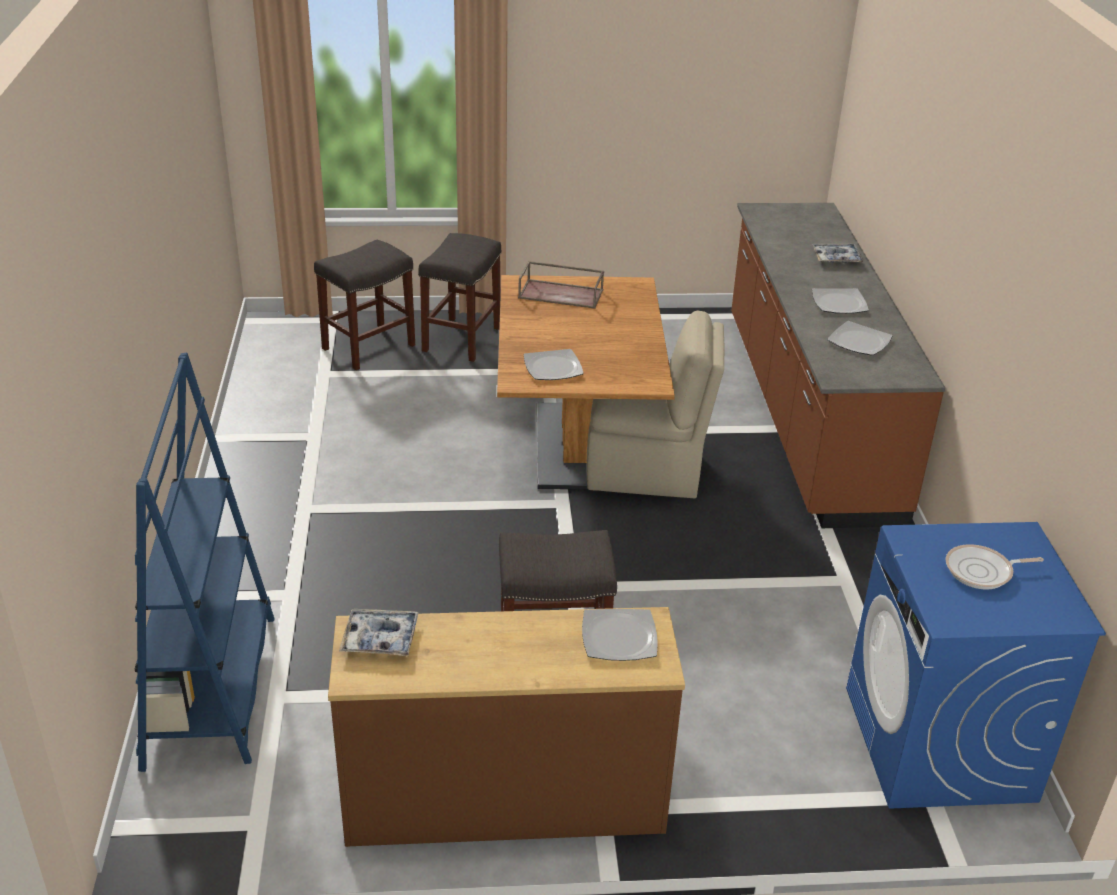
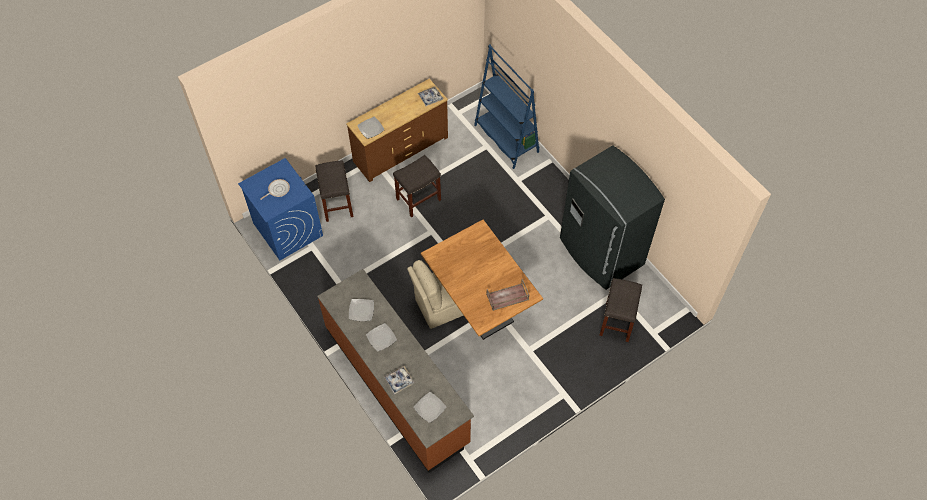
camera: 150 degrees right, 25 degrees up
(283, 424) = (600, 253): none -> grey fridge
(461, 338) = (584, 353): grey stool -> grey stool (337, 205)
(553, 367) = (474, 244): plate -> plate (429, 408)

